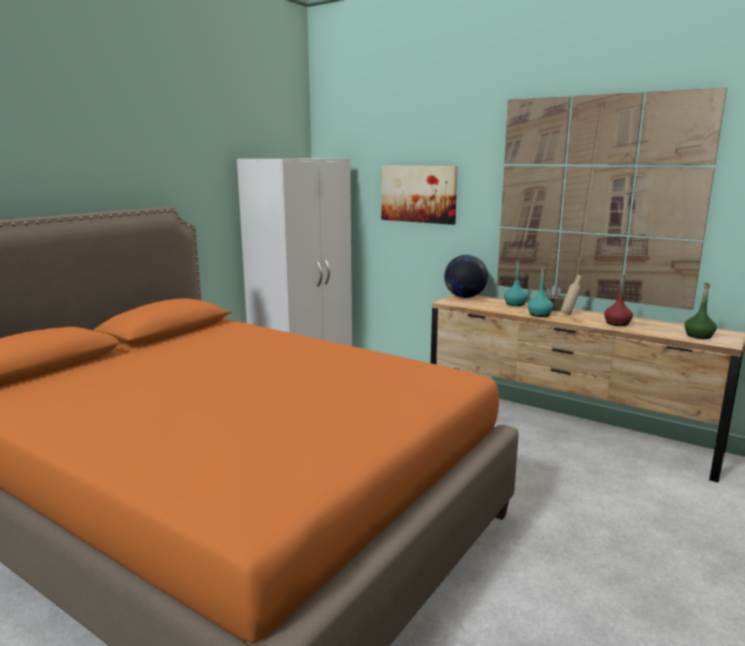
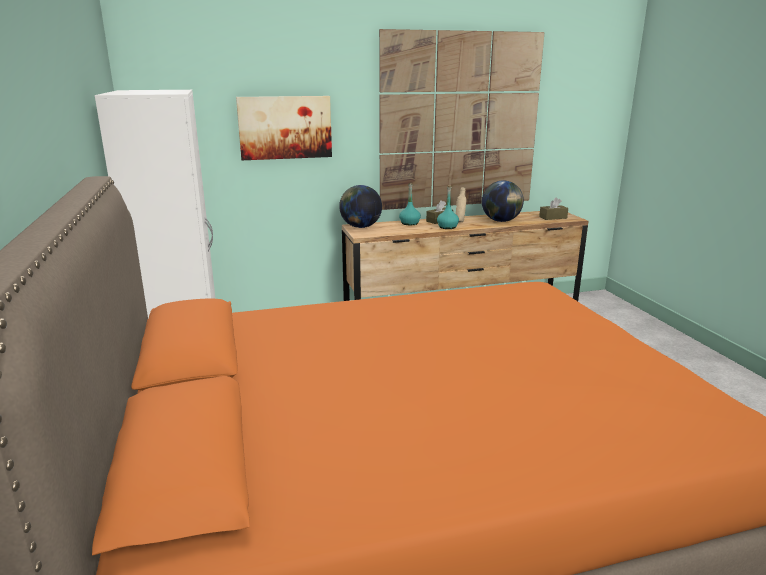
camera: 50 degrees left, 5 degrees up
(617, 323) = (501, 221): red bottle -> globe
(698, 336) = (553, 217): green bottle -> brown tissue box

